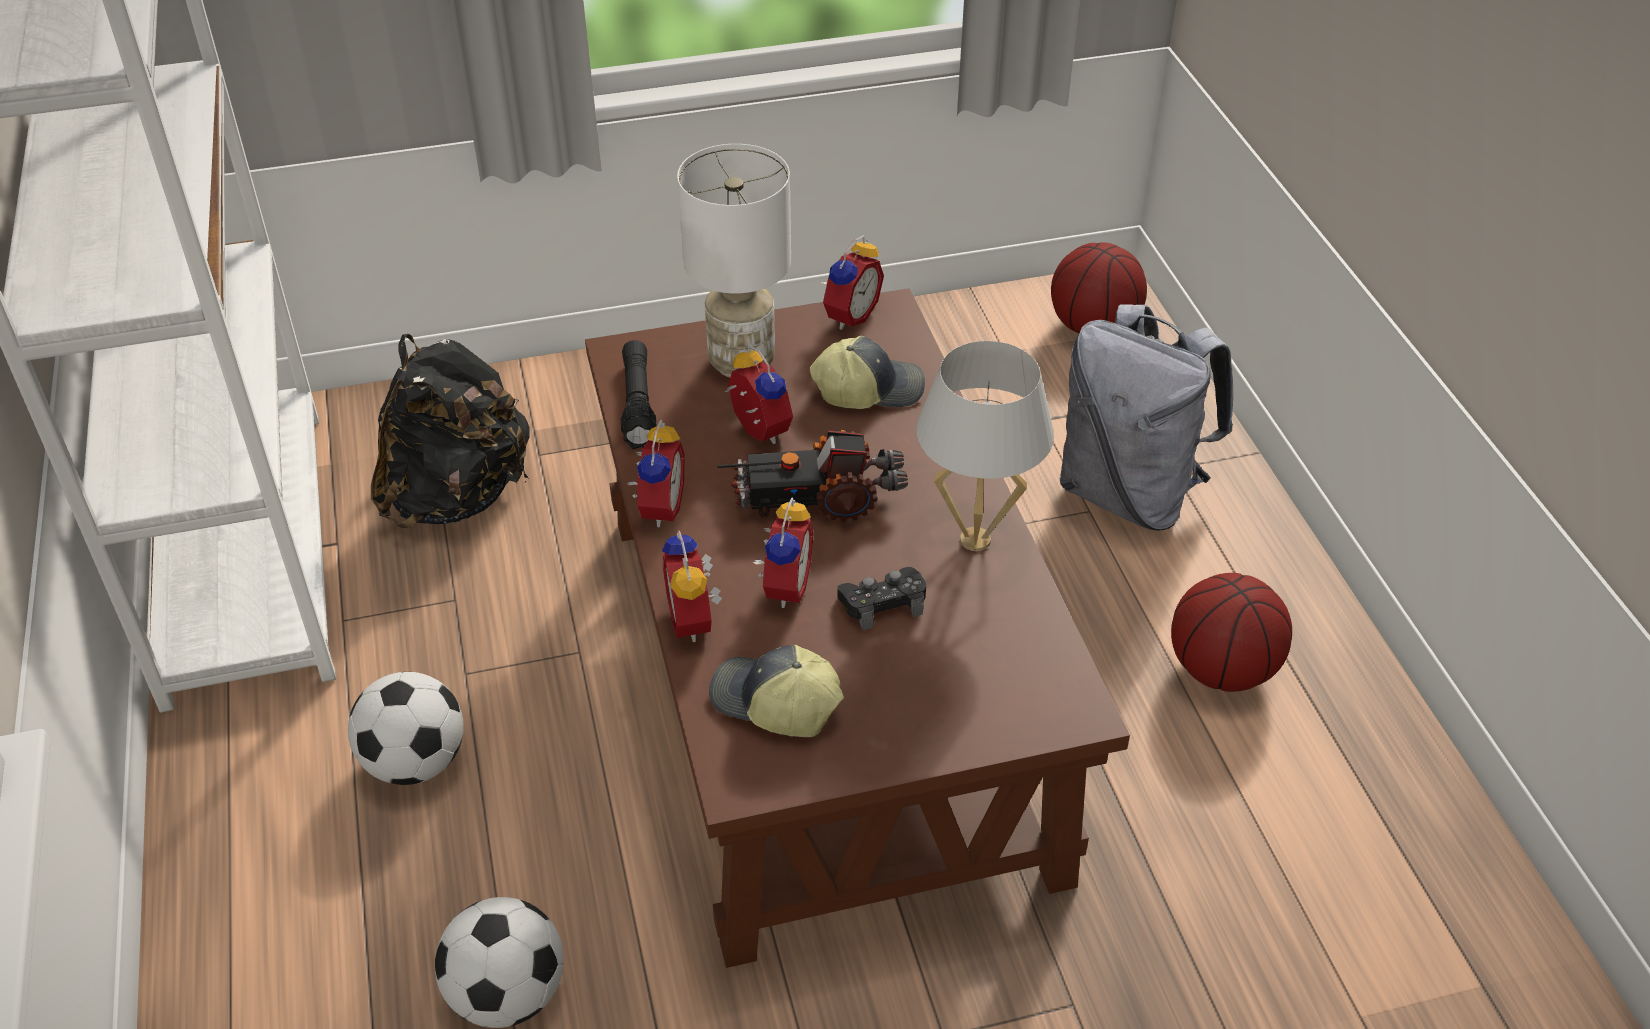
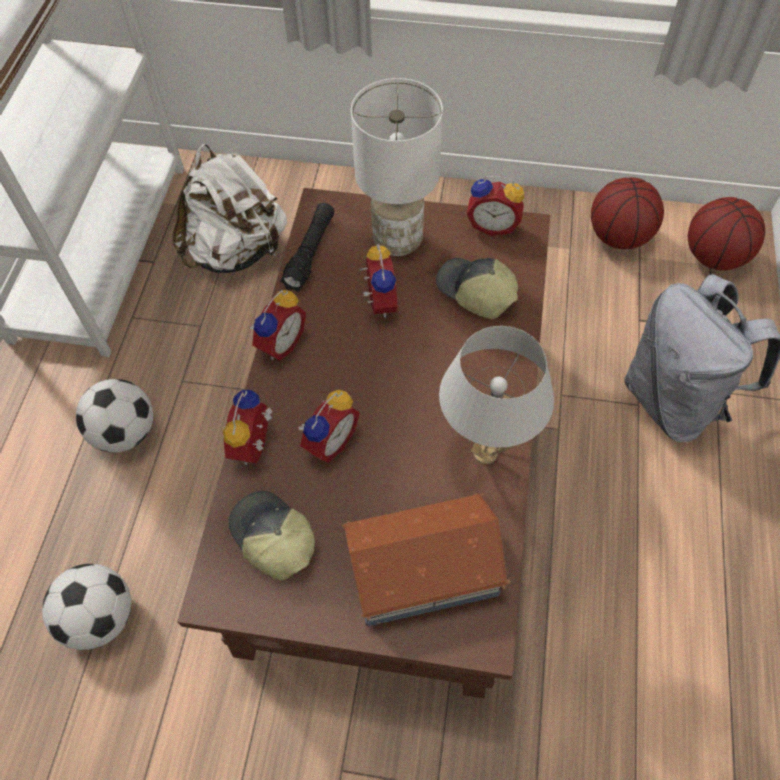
camera: 25 degrees right, 15 degrees up
(457, 495) = (237, 251): black backpack -> white backpack
(816, 498) = (390, 374): toy truck -> none
(848, 315) = (493, 224): alarm clock -> alarm clock turned 45 degrees clockwise
(868, 389) = (475, 293): cap -> cap turned 150 degrees counterclockwise
(883, 603) = (390, 483): black game controller -> none
(968, 671) = (421, 567): none -> toy house
(1221, 669) = (672, 568): basketball -> basketball (619, 236)

